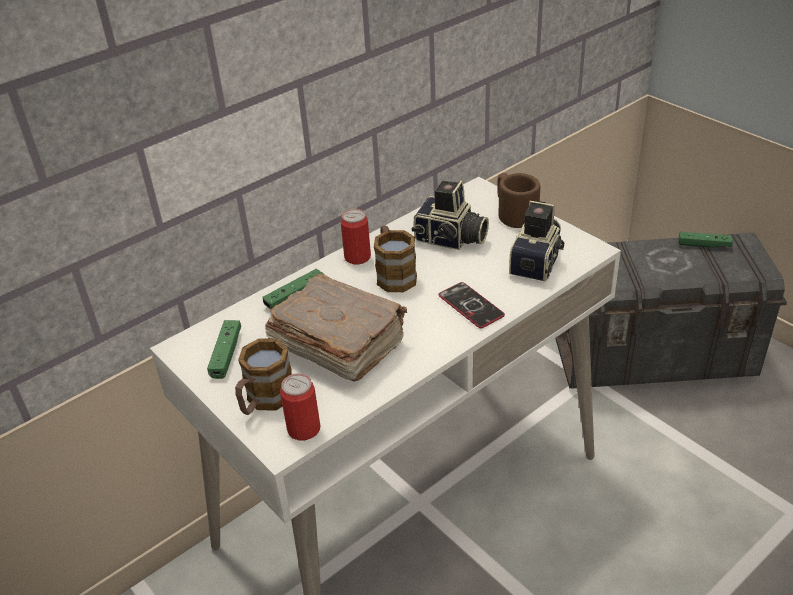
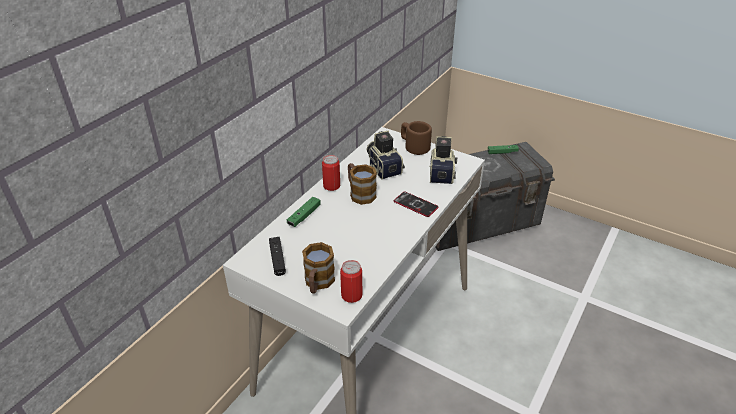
camera: 20 degrees left, 0 degrees up
(226, 354) = (277, 259): green game controller -> black game controller
(337, 343) = (346, 240): brown book -> none
(450, 240) = (384, 167): camera -> camera turned 120 degrees counterclockwise

